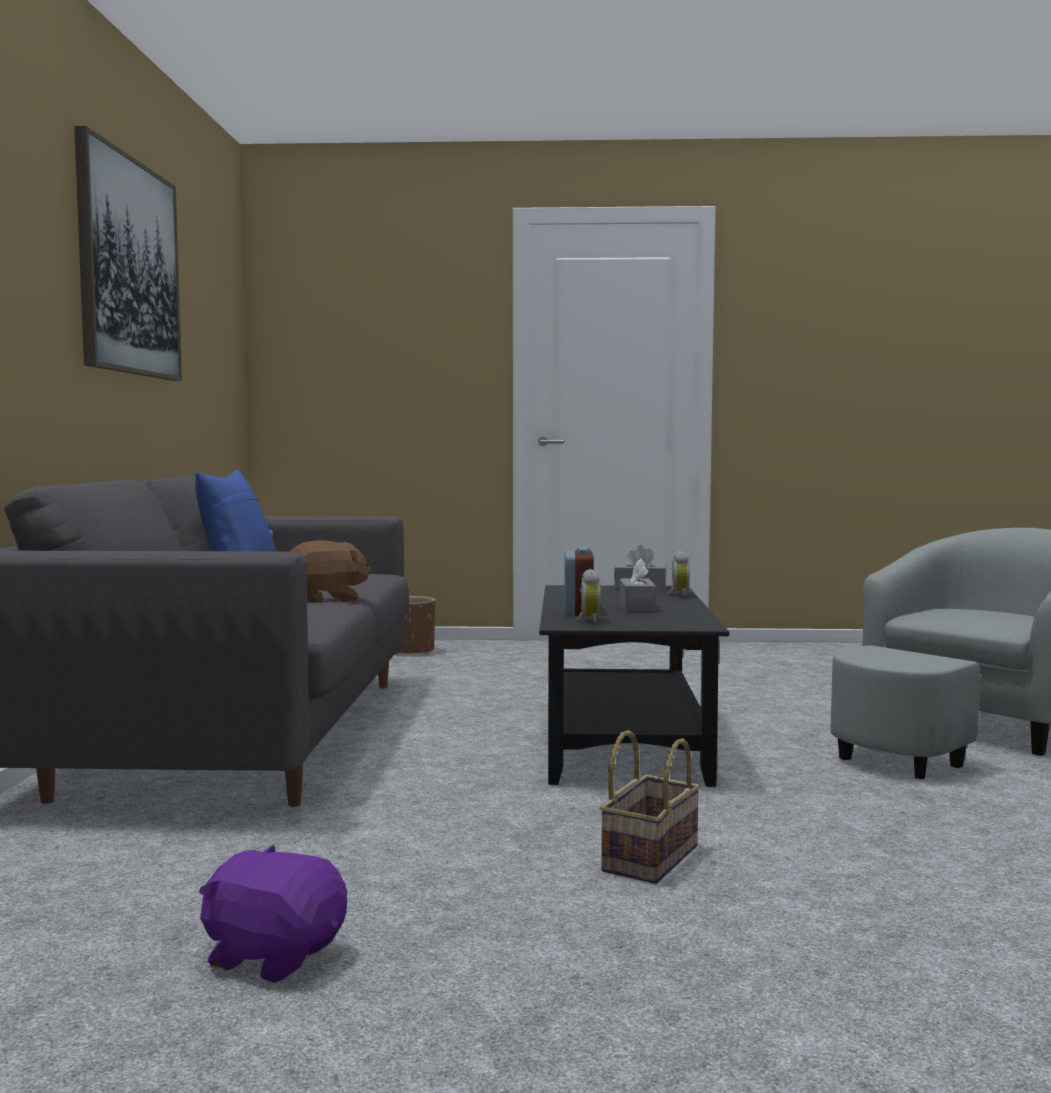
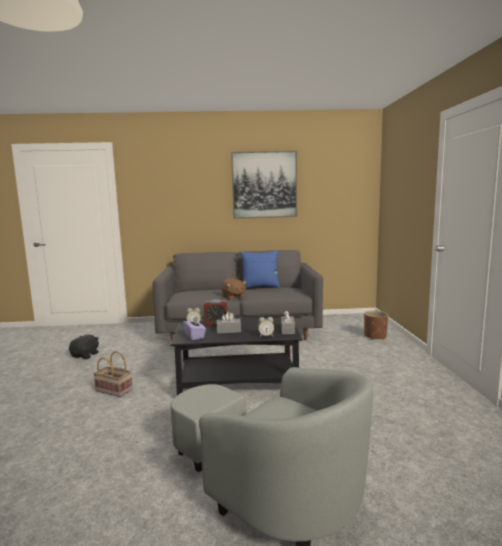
camera: 85 degrees right, 5 degrees up
(274, 955) = (85, 355): purple plush toy -> black plush toy
(675, 620) = (195, 336): none -> purple tissue box

